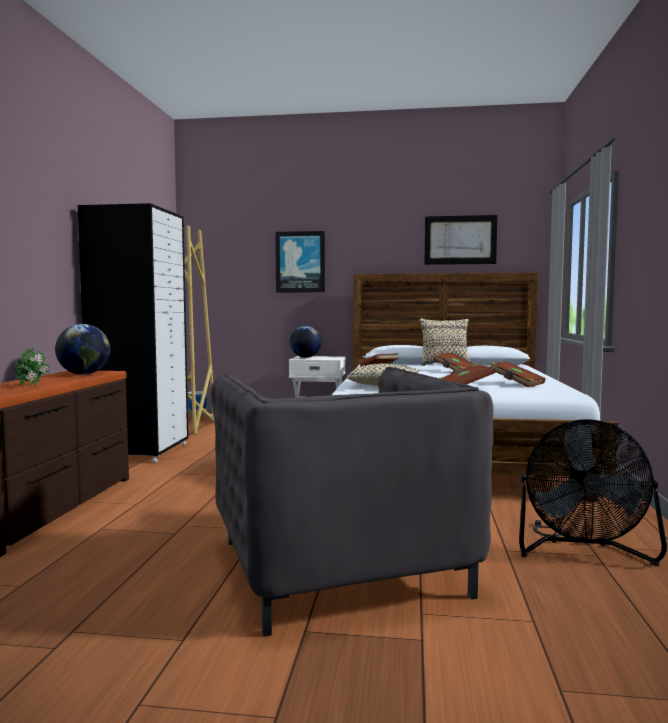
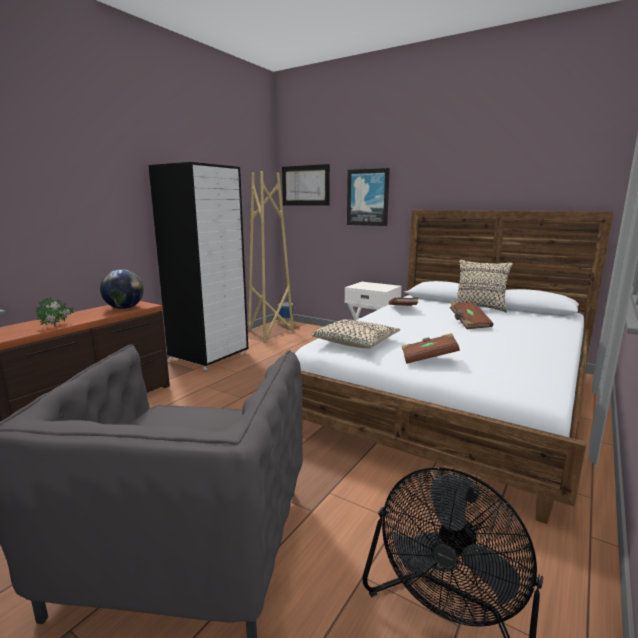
camera: 25 degrees right, 10 degrees up
(305, 357) = (363, 285): globe -> none
(460, 240) = (524, 174): picture -> picture (305, 185)
(516, 384) = (500, 359): brown book -> none

